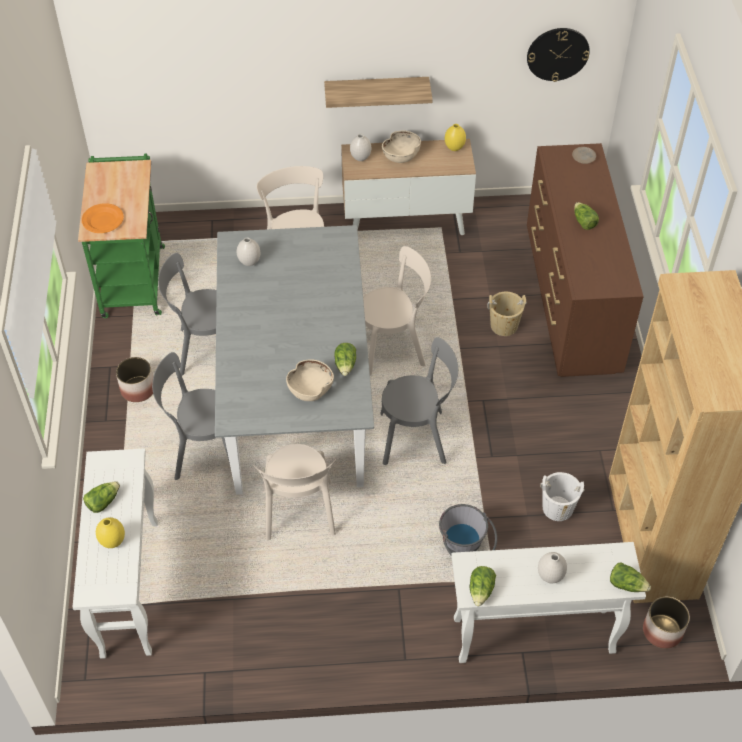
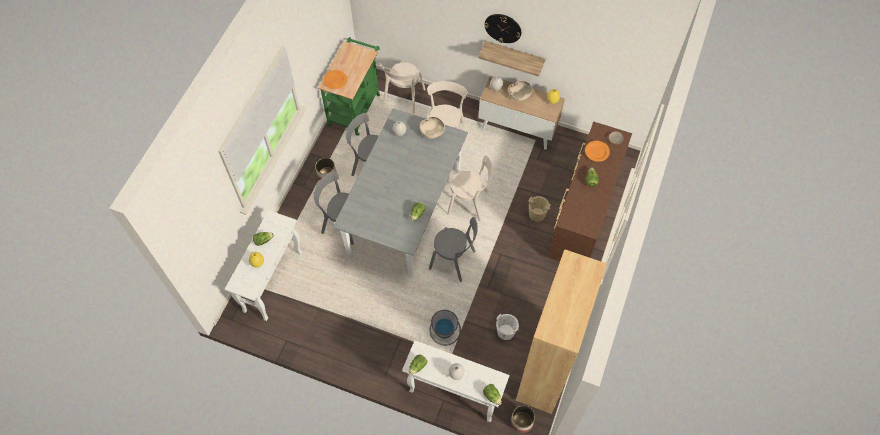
camera: 25 degrees right, 10 degrees up
(299, 514) = (372, 278): beige chair -> beige chair (403, 98)
(310, 389) = (392, 220): beige bowl -> beige bowl (432, 132)
(557, 54) = (623, 73): wall clock -> wall clock (503, 28)
(568, 183) = (597, 152): none -> orange plate

